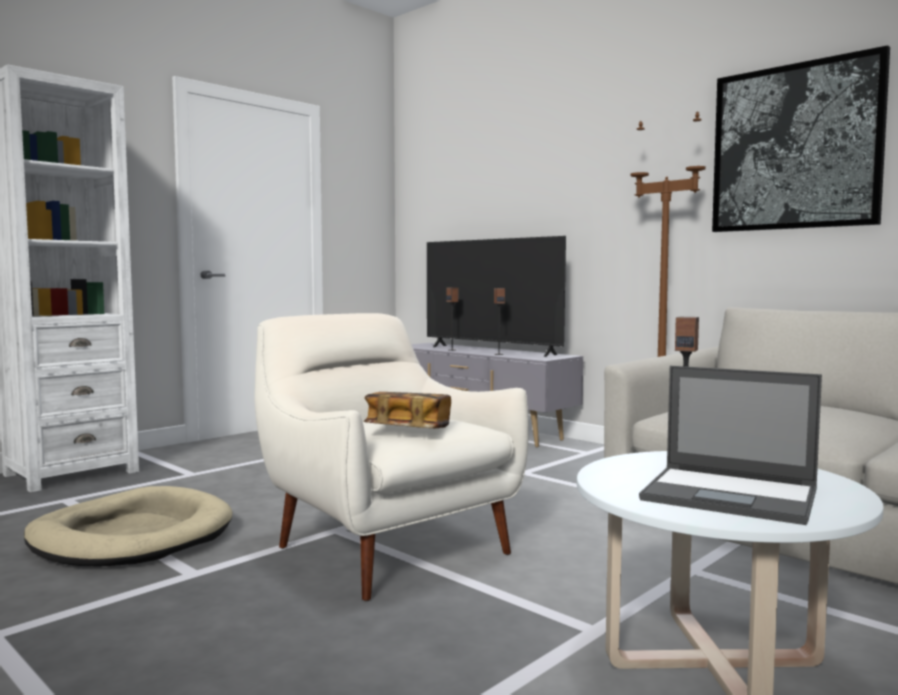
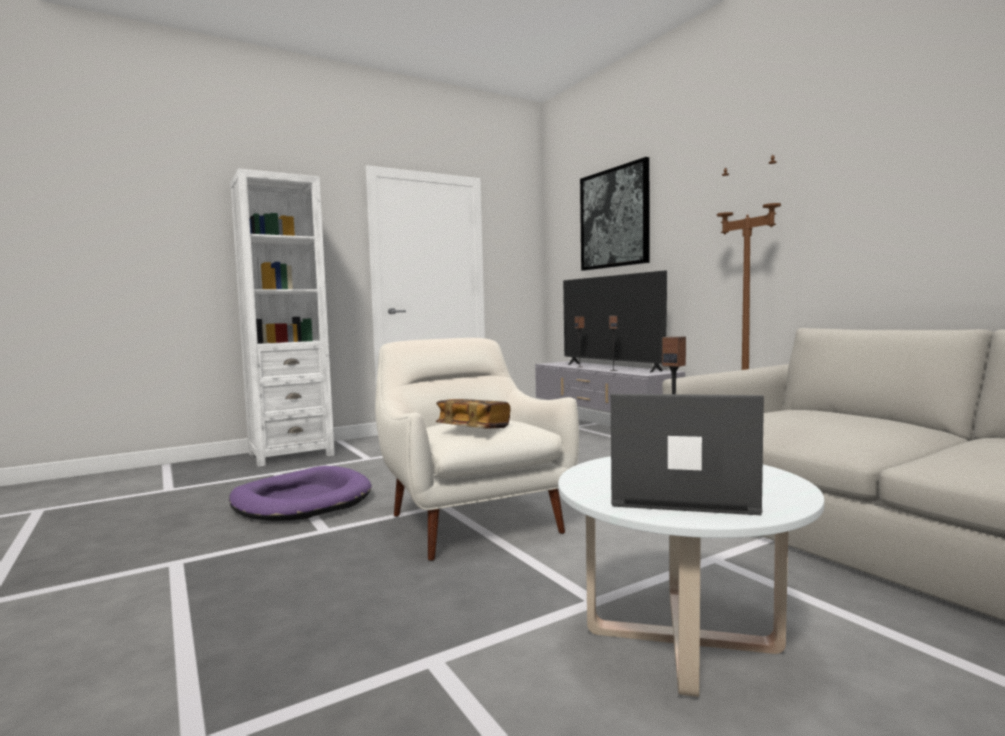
camera: 15 degrees right, 0 degrees up
(132, 536) = (301, 500): beige dog bed -> purple dog bed
(732, 496) = (679, 493): laptop -> laptop turned 150 degrees clockwise
(795, 147) = (865, 179): picture -> picture (614, 218)

